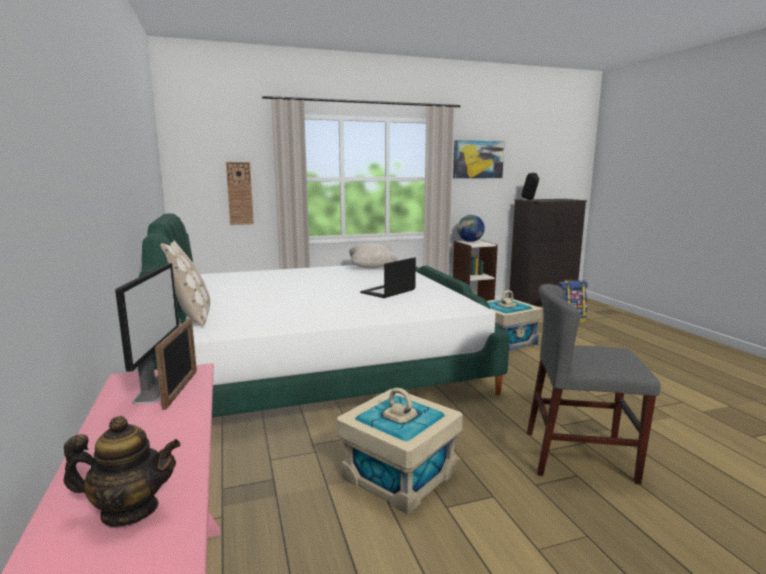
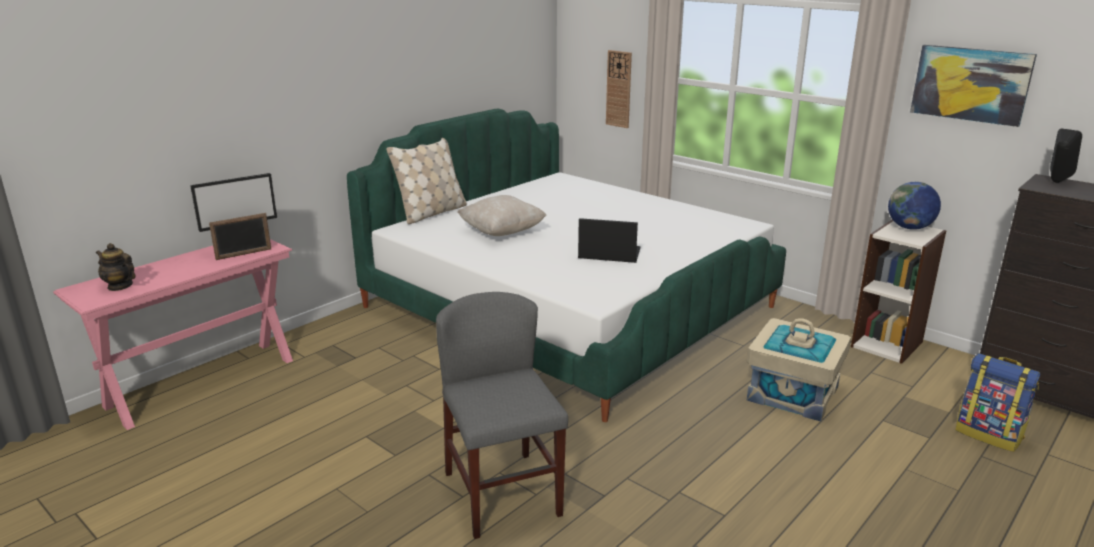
camera: 60 degrees right, 10 degrees up
(130, 510) = (120, 286): teapot -> teapot turned 150 degrees clockwise
(372, 267) = (713, 221): beige pillow -> beige pillow (502, 232)
(399, 475) = (395, 404): beige storage box -> none

